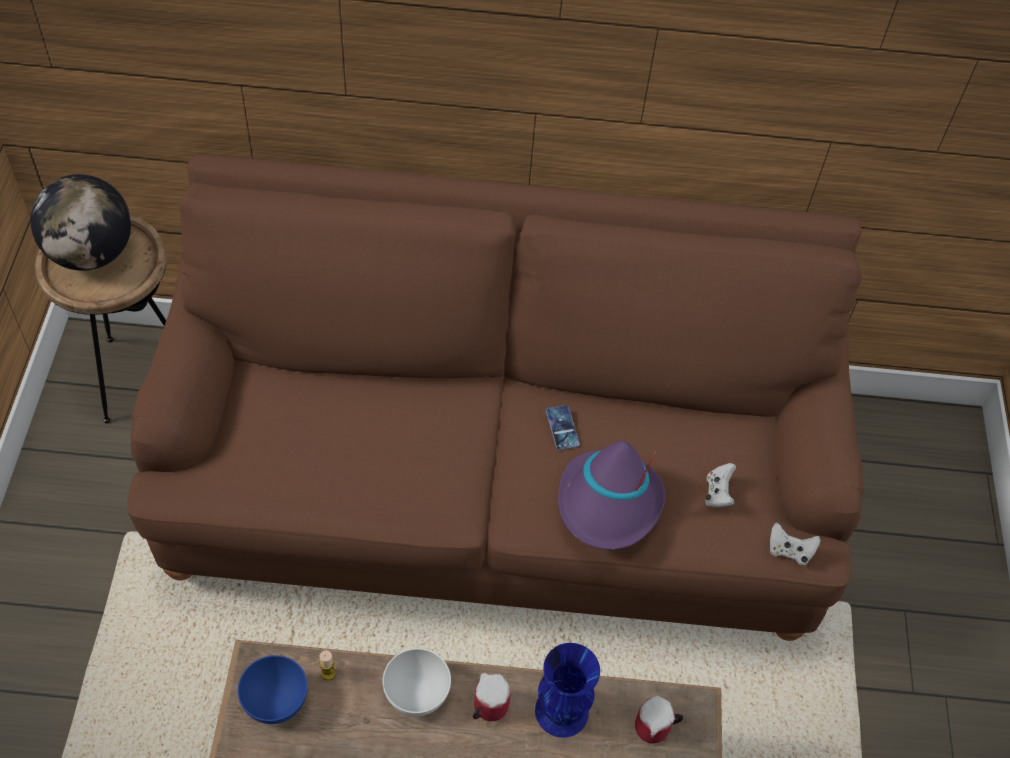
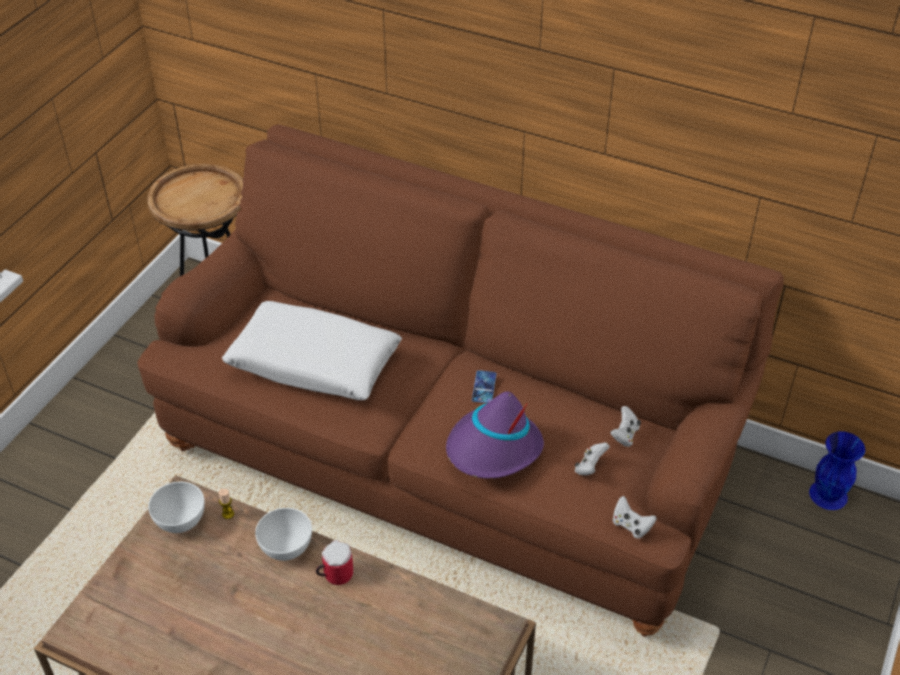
camera: 25 degrees right, 10 degrees down
(91, 254) = (193, 189): globe -> none
(275, 701) = (180, 521): blue bowl -> white bowl
(354, 453) = (314, 363): none -> white pillow
(562, 710) = (393, 594): blue vase -> blue vase (829, 494)
(656, 729) = (462, 631): mug -> none
(734, 442) = (625, 435): none -> white game controller

